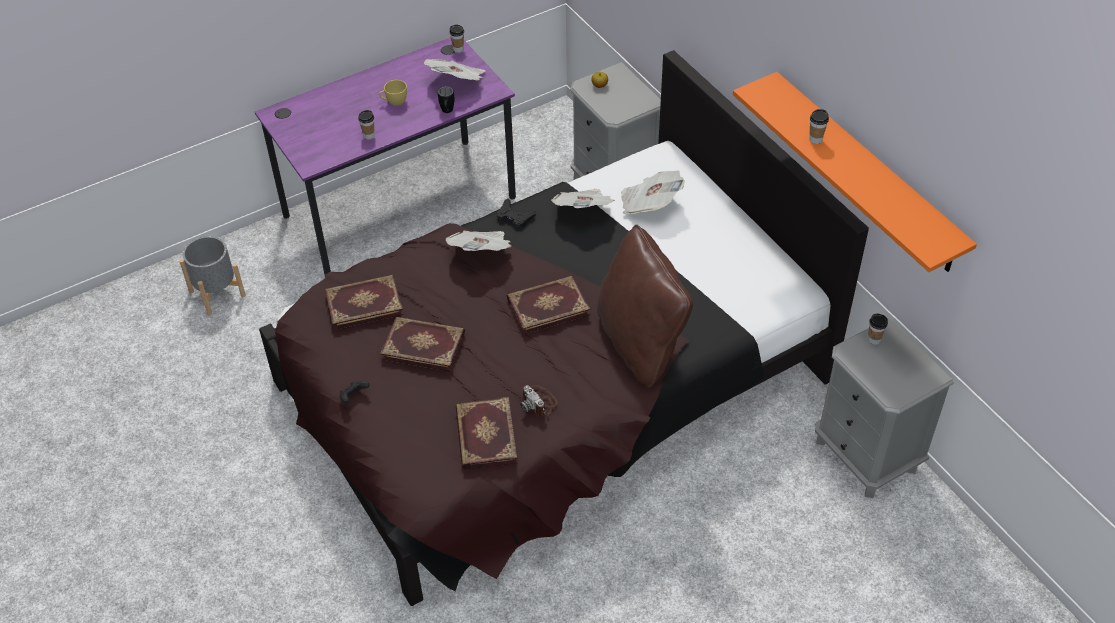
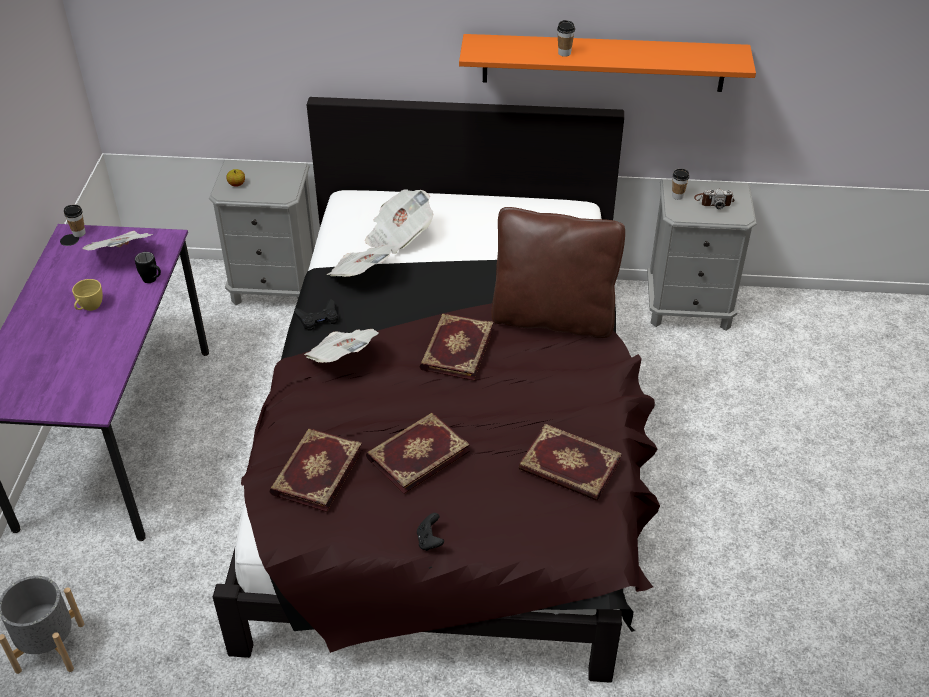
camera: 55 degrees left, 5 degrees down
(369, 135) = (112, 347): cup -> none
(539, 402) = (562, 411): camera -> camera (713, 201)

